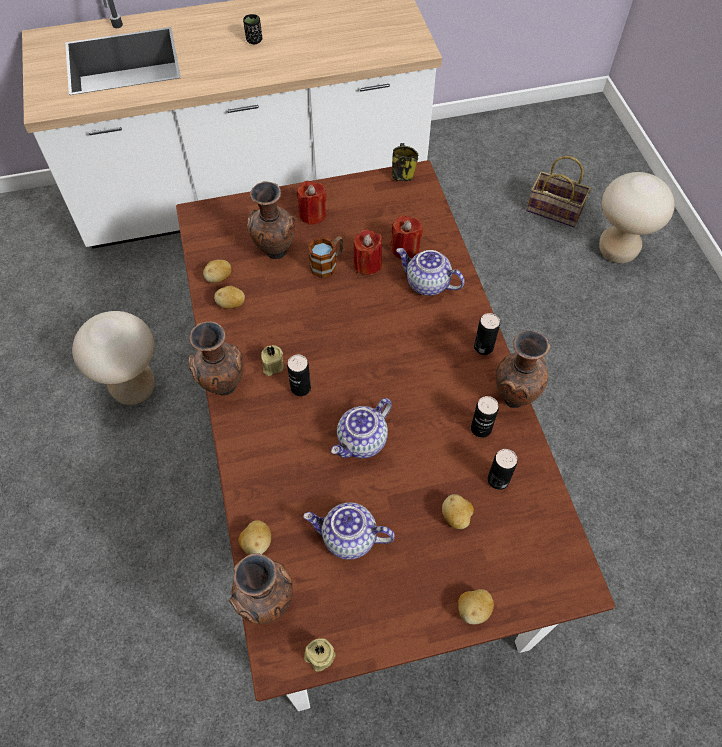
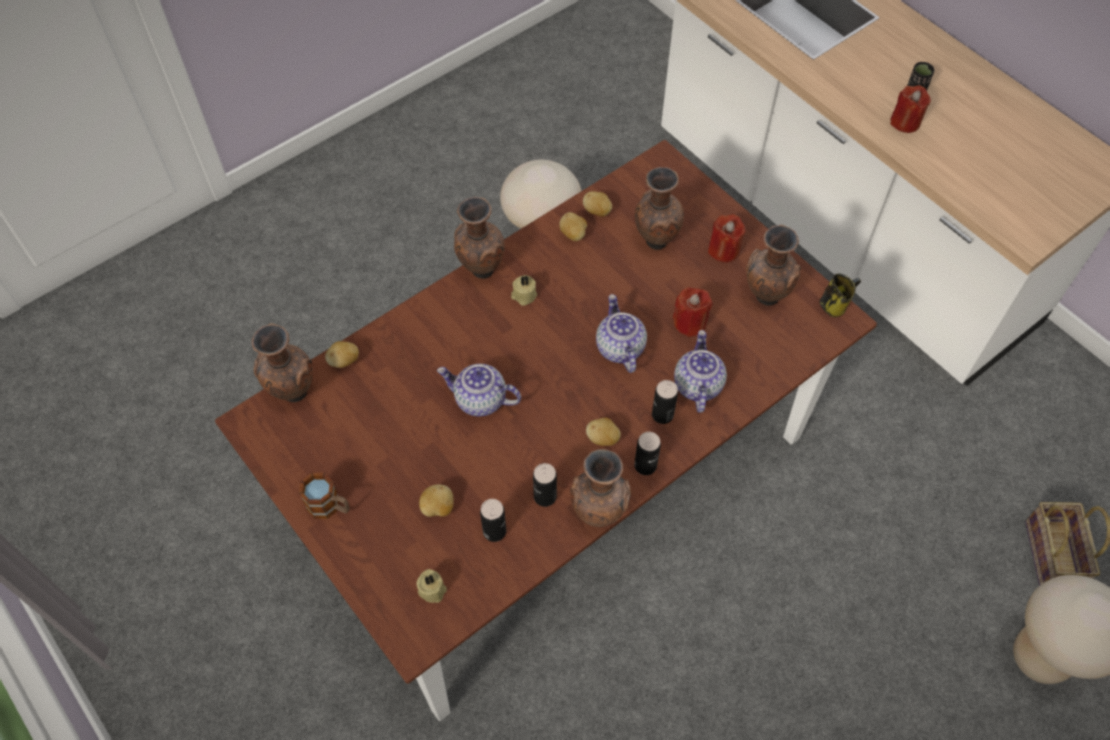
camera: 65 degrees right, 0 degrees up
(300, 388) = (512, 328): can -> can (662, 415)
(319, 656) = (265, 448): beige candle -> beige candle (432, 589)
(327, 264) = (668, 289): mug -> mug (330, 506)
(348, 538) = (378, 428): teapot -> teapot (619, 348)
(371, 209) = (765, 297): none -> brown vase
(405, 249) = (730, 348): red candle -> red candle (905, 122)
(473, 610) = (352, 554): potato -> potato (603, 438)

